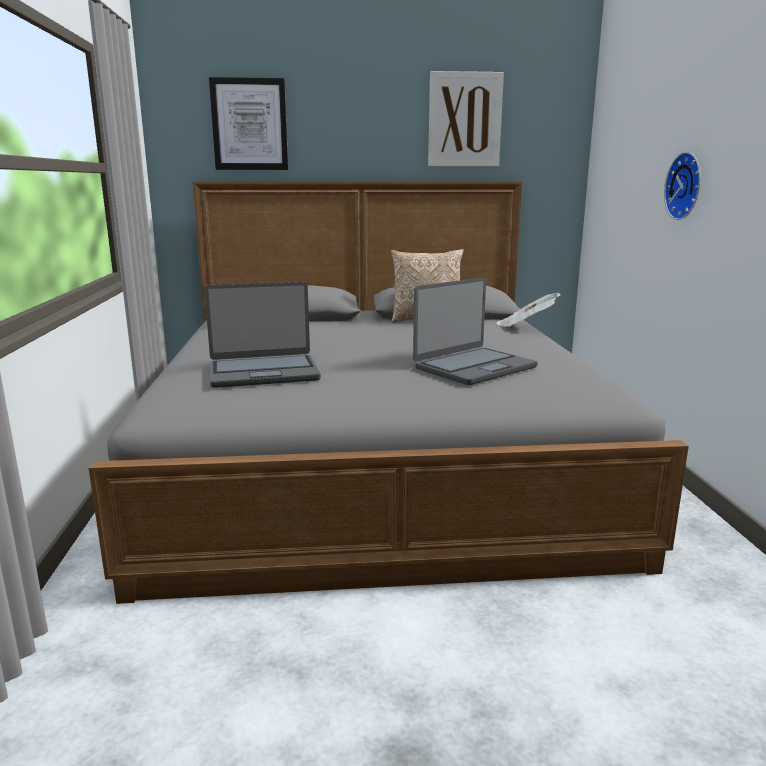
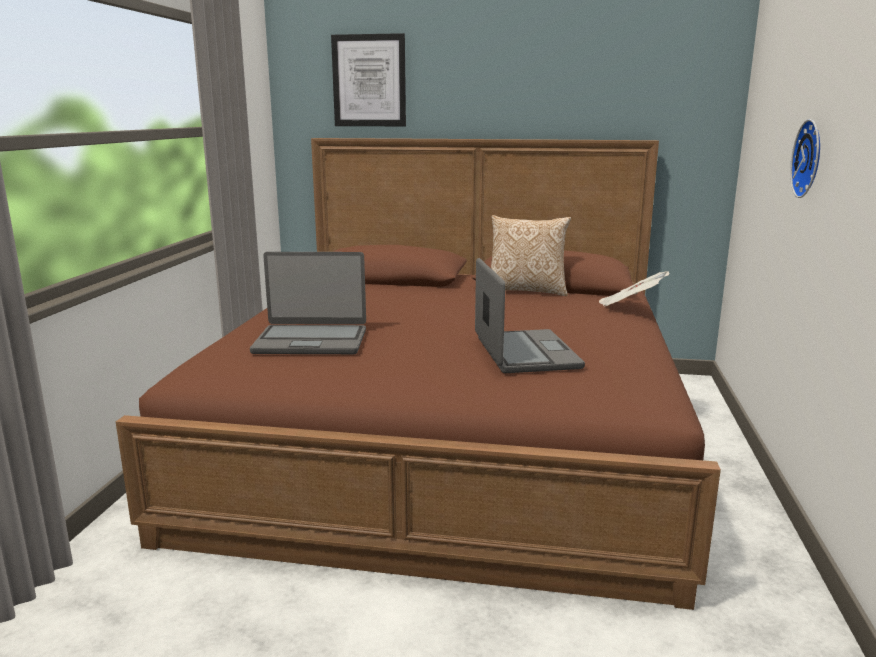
camera: 15 degrees right, 0 degrees up
(375, 461) = (448, 438): grey bed -> brown bed
(465, 120) = (596, 72): picture -> none
(474, 367) = (524, 353): laptop -> laptop turned 75 degrees counterclockwise

